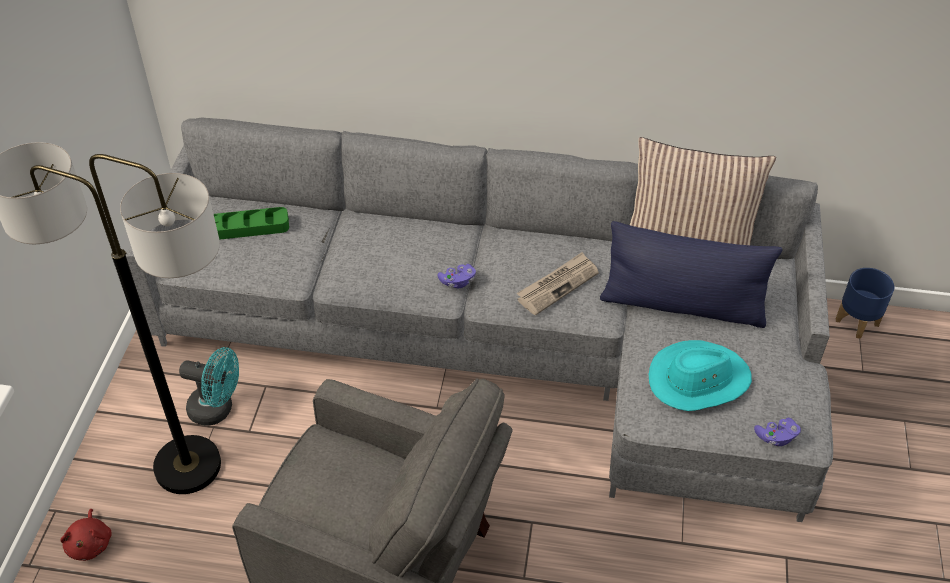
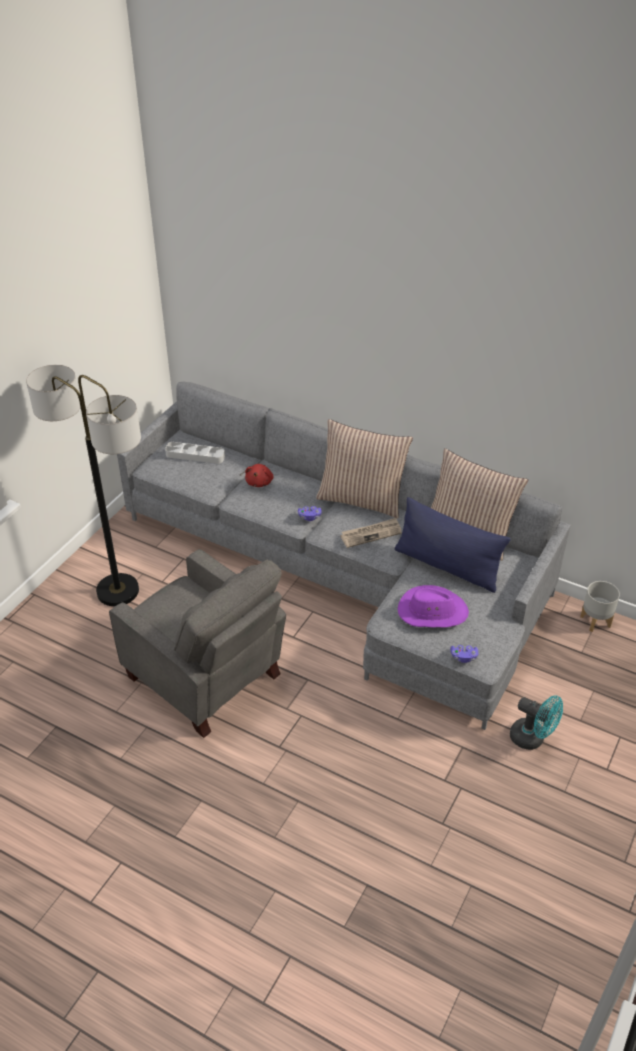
camera: 20 degrees right, 5 degrees down
(90, 543) = (45, 617): red plush toy -> red plush toy (260, 482)
(217, 409) = (149, 564): turquoise fan -> turquoise fan (532, 739)
(243, 228) = (195, 455): green tray -> grey tray
(517, 236) = (362, 499): none -> pillow
(698, 380) = (432, 611): turquoise hat -> purple hat
(857, 322) = (596, 621): blue planter -> grey planter

